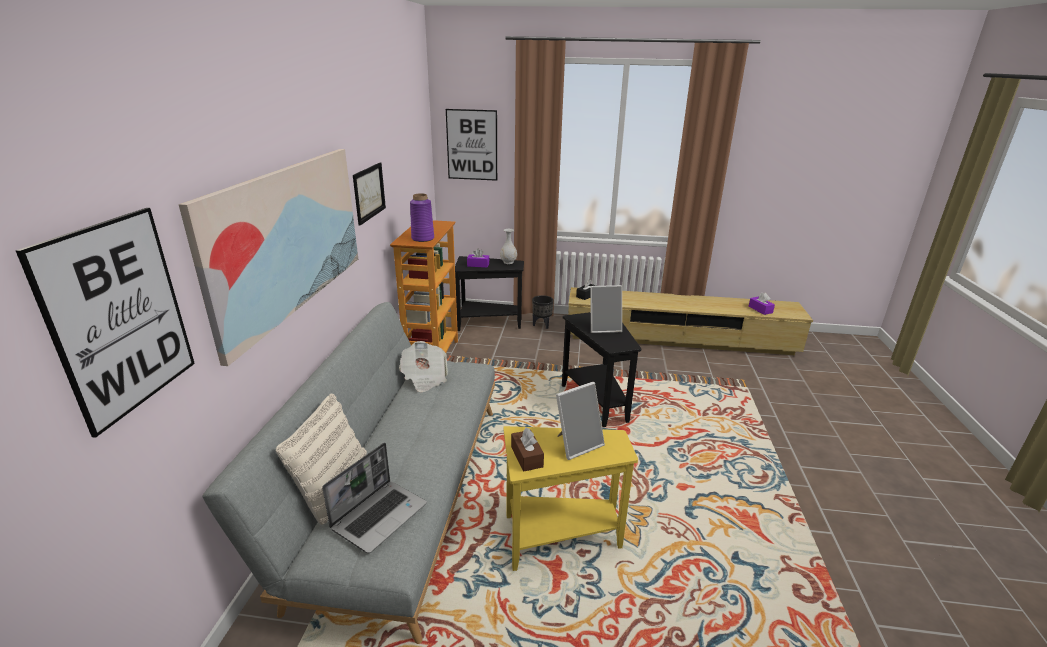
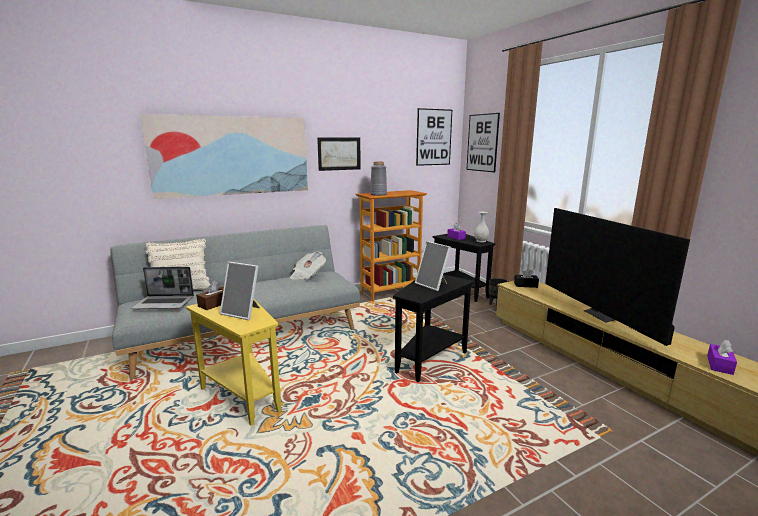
camera: 55 degrees right, 10 degrees down
(120, 317) = (91, 150): picture -> picture (434, 137)
(422, 238) = (378, 194): purple vase -> grey vase
(670, 301) = (602, 315): none -> television

